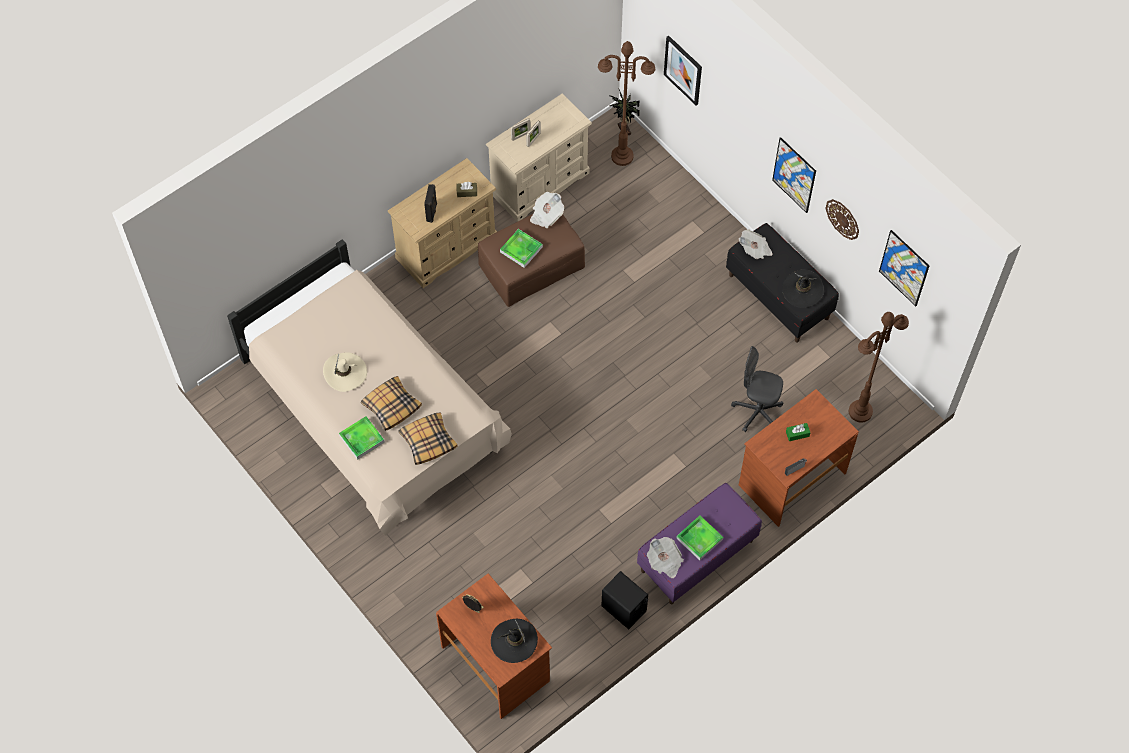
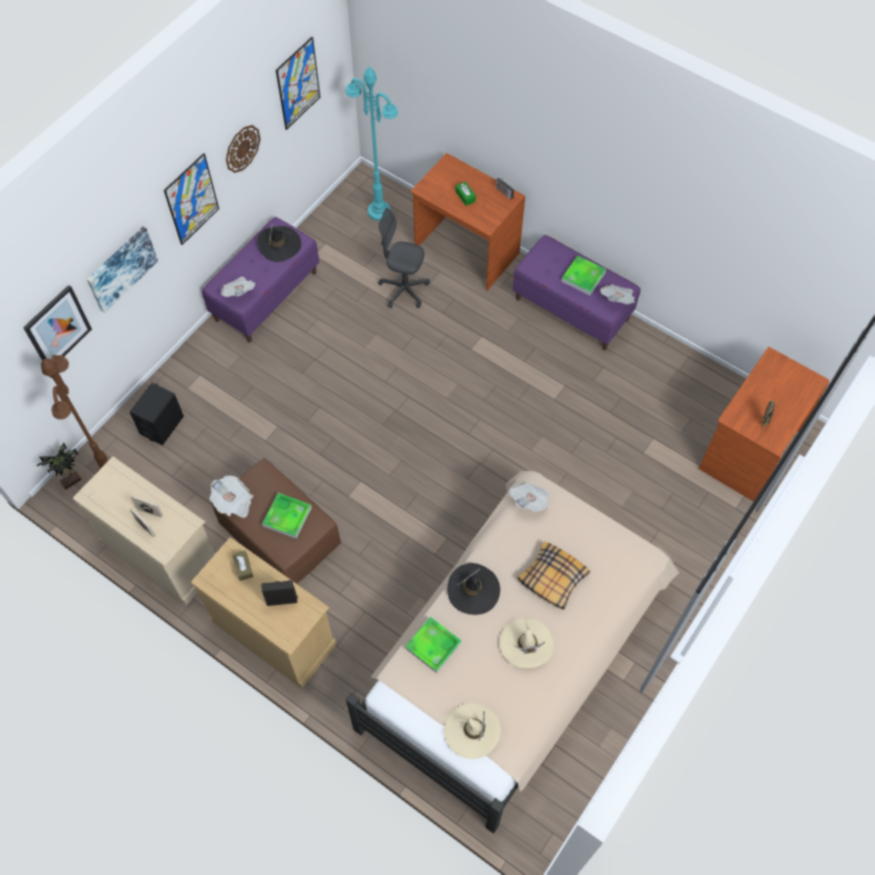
camera: 105 degrees left, 0 degrees up
(293, 320) = (472, 731): none -> beige hat
(362, 439) = (605, 598): tray -> tray (433, 646)
(428, 441) = (582, 527): pillow -> none
(464, 409) = (530, 501): none -> newspaper
(514, 641) = (778, 379): black hat -> black hat (473, 590)
(624, 609) = (648, 355): black speaker -> black speaker (162, 425)
(732, 118) = (121, 268): none -> picture
(757, 412) = (404, 290): grey office chair -> grey office chair turned 105 degrees clockwise
(779, 296) = (266, 295): black bench -> purple bench
(860, 411) = (378, 211): brown floor lamp -> turquoise floor lamp

